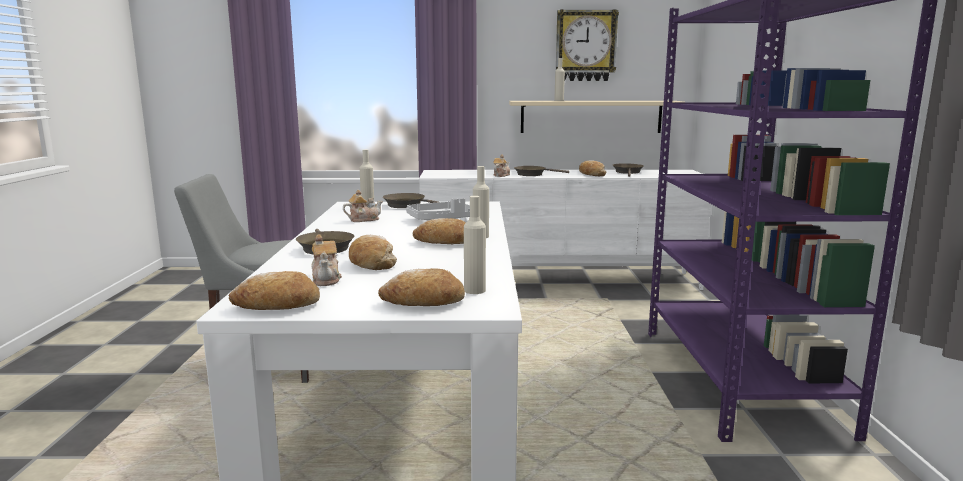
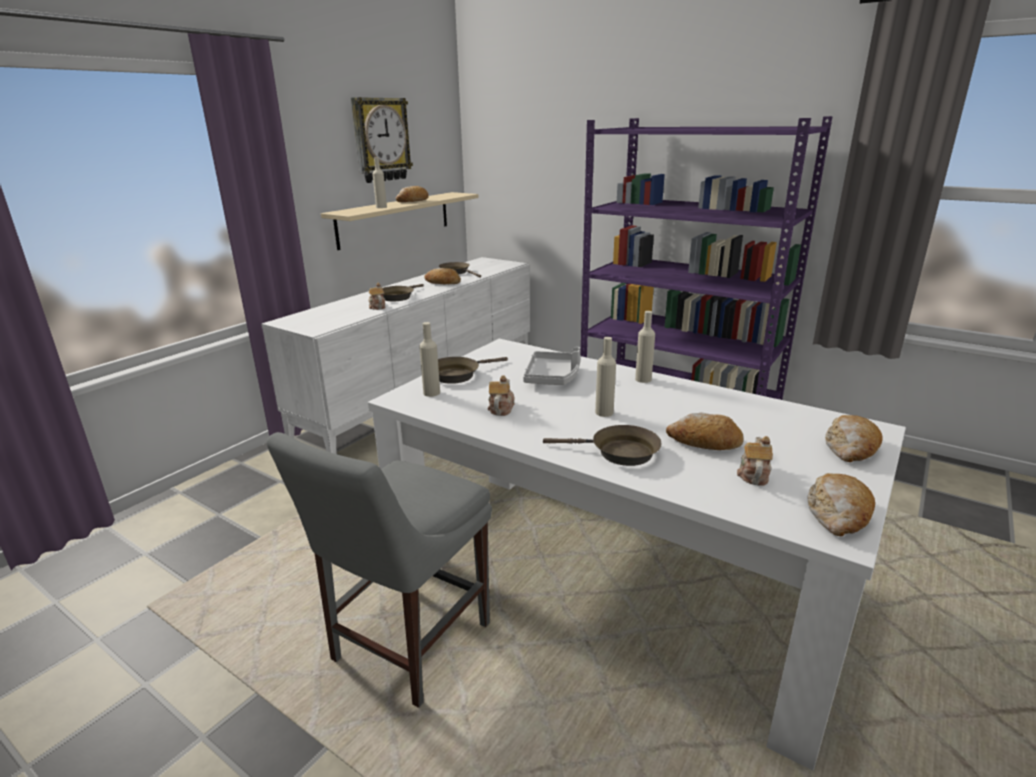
camera: 55 degrees left, 10 degrees up
(326, 279) = (753, 474): teapot -> teapot turned 90 degrees counterclockwise
(444, 242) = (651, 397): bread -> bread (412, 201)
(474, 290) = (824, 423): beige bottle -> beige bottle (604, 412)

